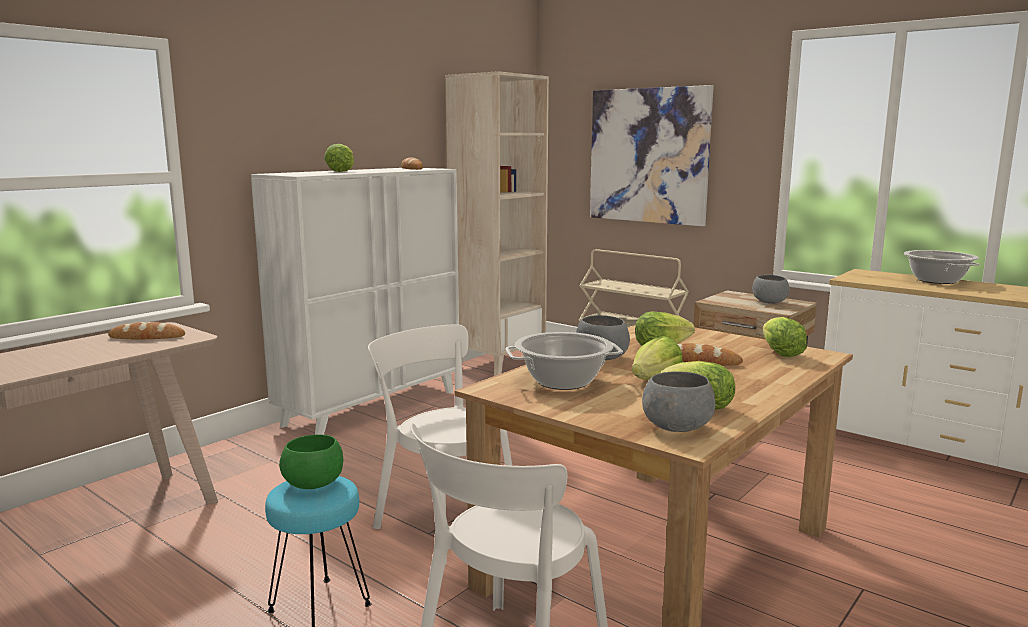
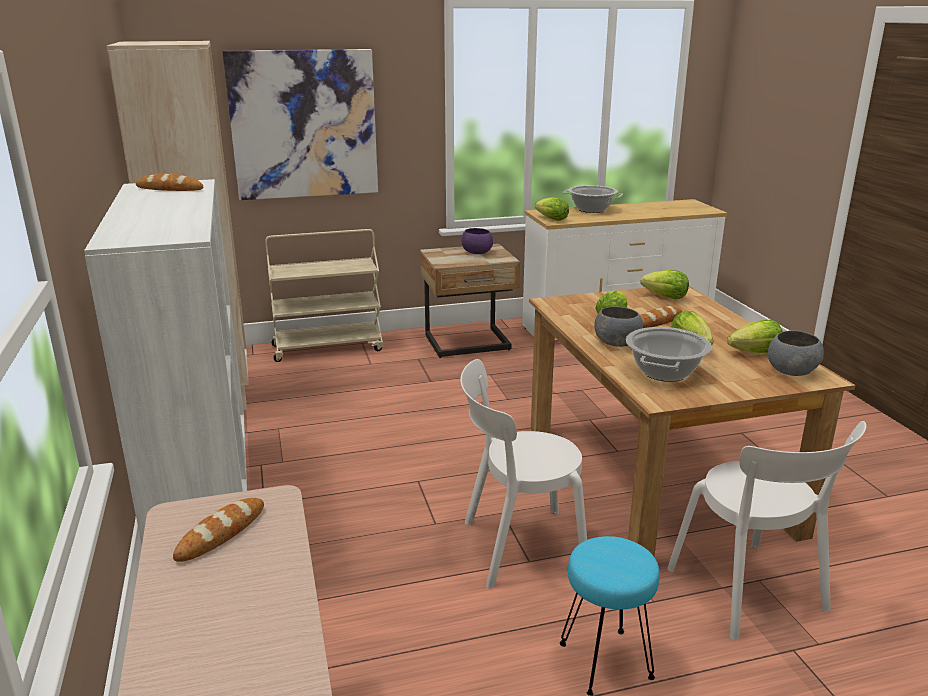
camera: 55 degrees left, 10 degrees up
(313, 483) = (601, 555): green bowl -> none
(341, 171) = (149, 214): lettuce -> lettuce (552, 219)
(769, 302) = (477, 253): grey bowl -> purple bowl

